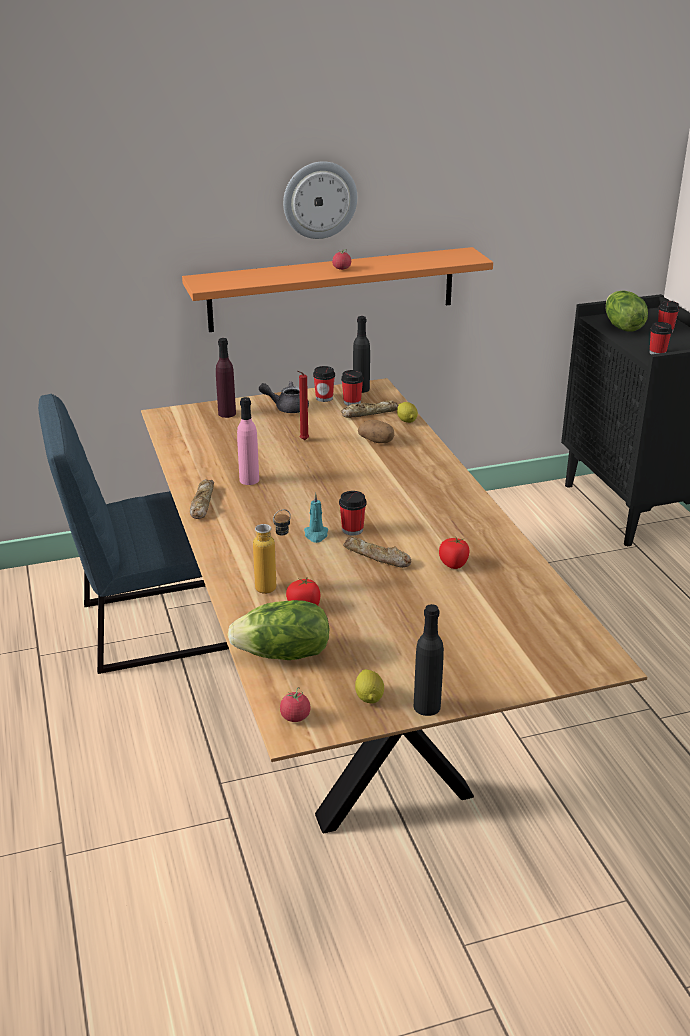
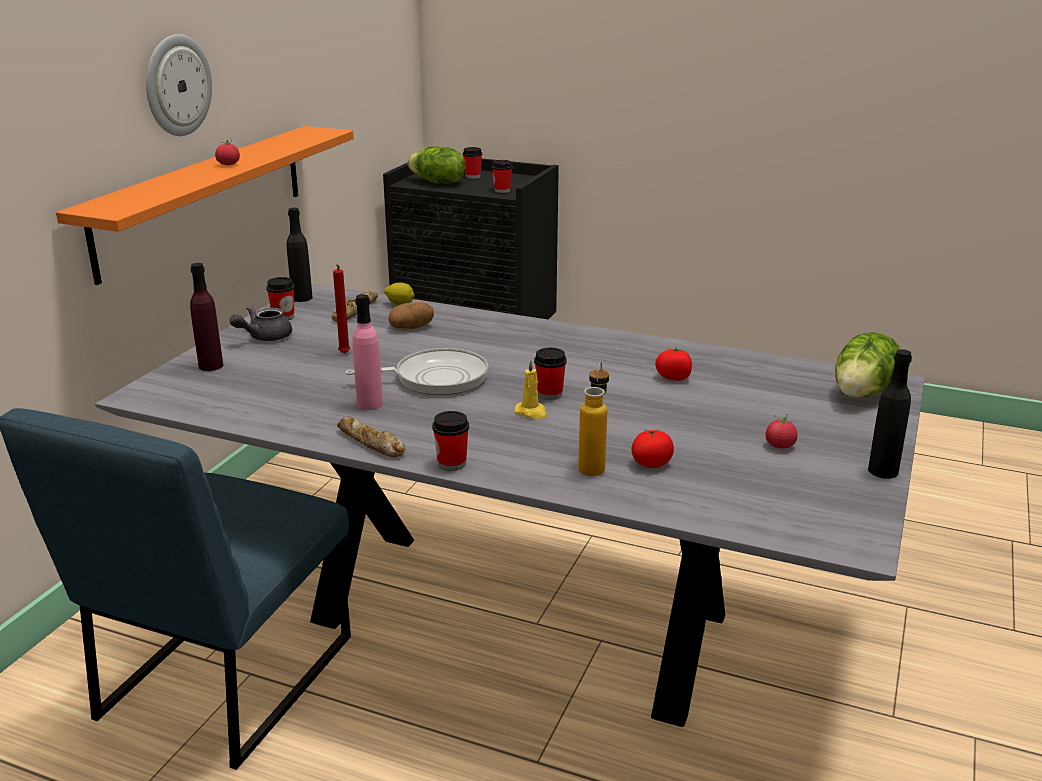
camera: 50 degrees left, 5 degrees down
(283, 654) = (723, 504): lettuce -> lettuce (863, 392)
(295, 717) = (837, 537): tomato -> tomato (780, 446)
(315, 483) = (435, 378): none -> frying pan
(316, 535) = (531, 412): turquoise candle -> yellow candle
(344, 703) = (520, 620): brown dining table -> grey dining table
(352, 402) = (318, 310): cup -> cup (452, 463)
(369, 697) = (842, 490): lemon -> none
(377, 557) = (614, 402): bread -> none

